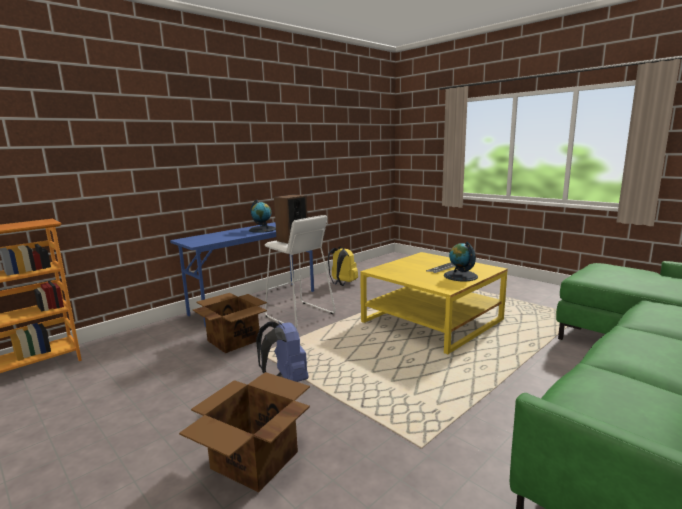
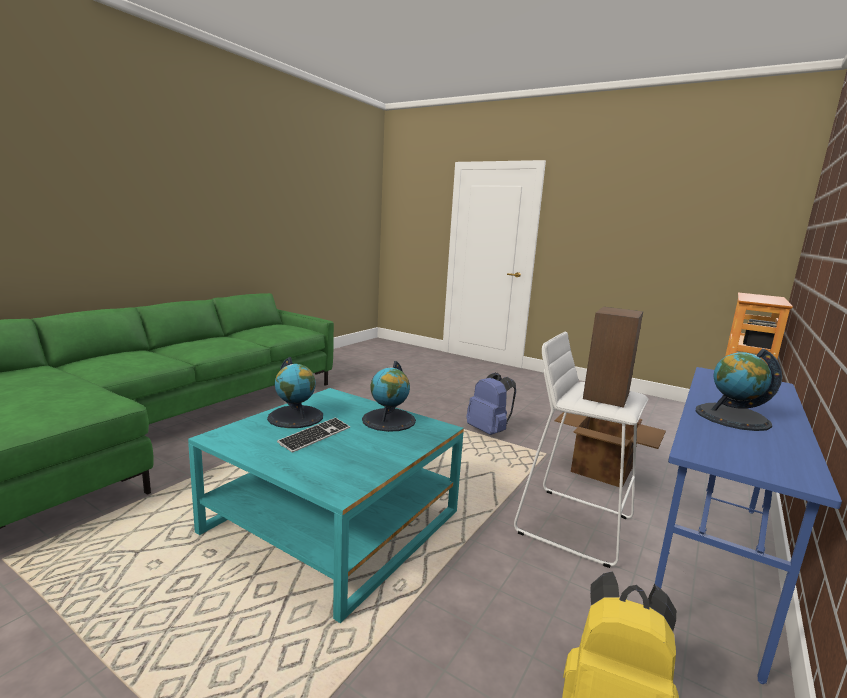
camera: 165 degrees right, 0 degrees up
(253, 460) = (465, 395): cardboard box -> none
(403, 274) = (389, 420): none -> globe
(432, 321) = (333, 522): yellow coffee table -> turquoise coffee table

